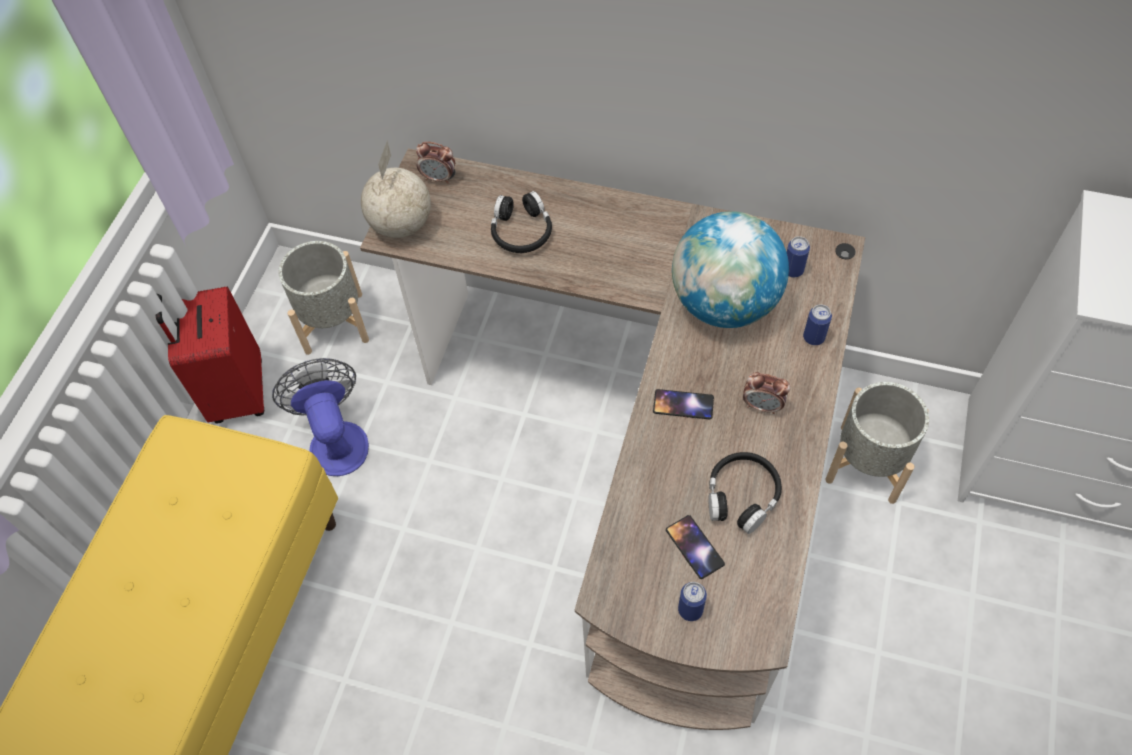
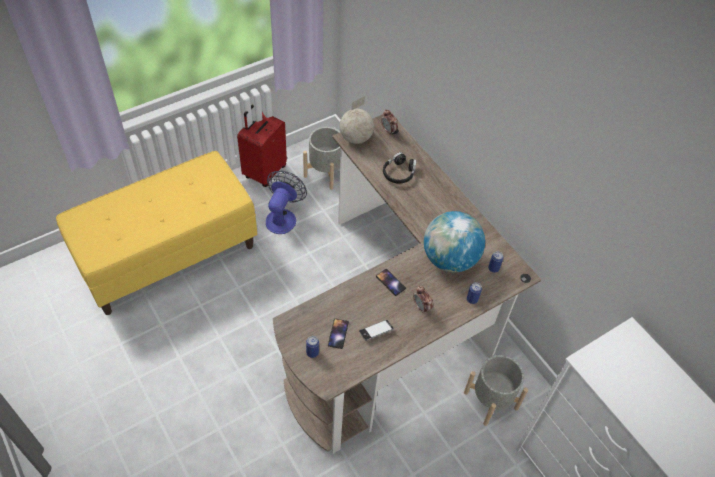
camera: 35 degrees right, 5 degrees down
(741, 496) = (376, 331): black headphones -> phone

